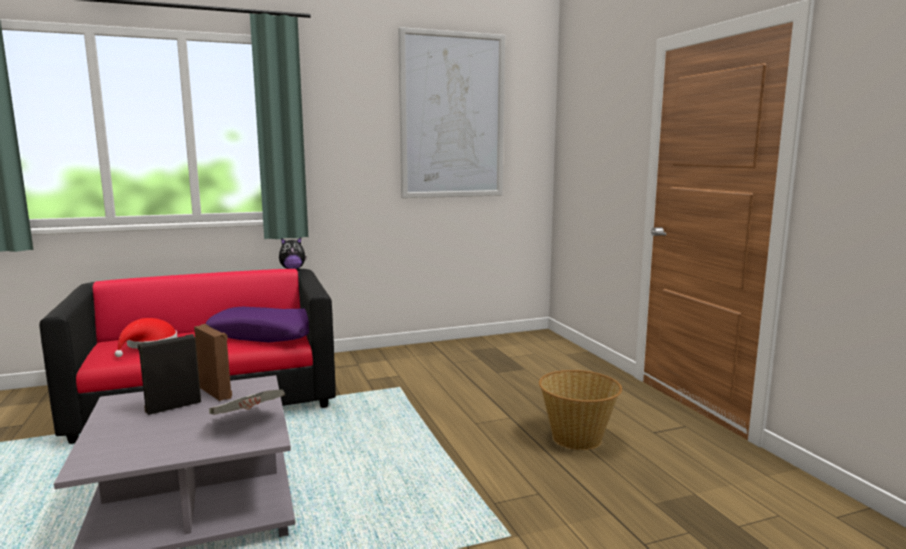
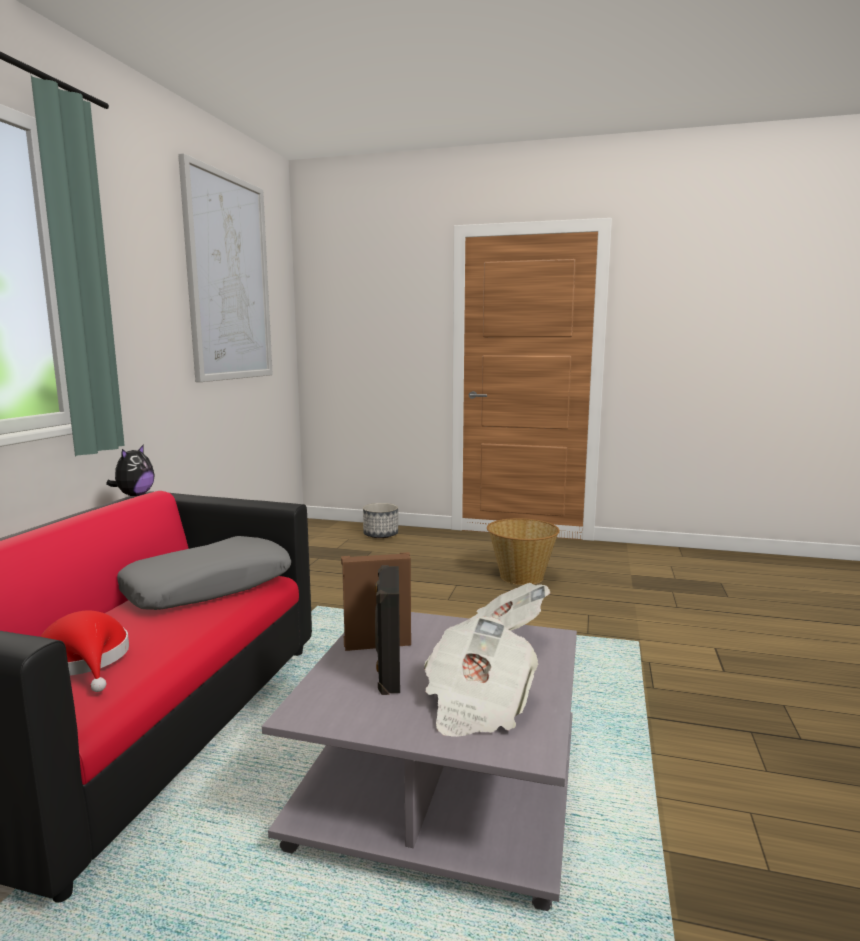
camera: 55 degrees left, 0 degrees up
(141, 438) = (476, 705): none -> newspaper
(264, 334) = (208, 587): purple pillow -> grey pillow
(564, 360) = (380, 535): none -> planter

